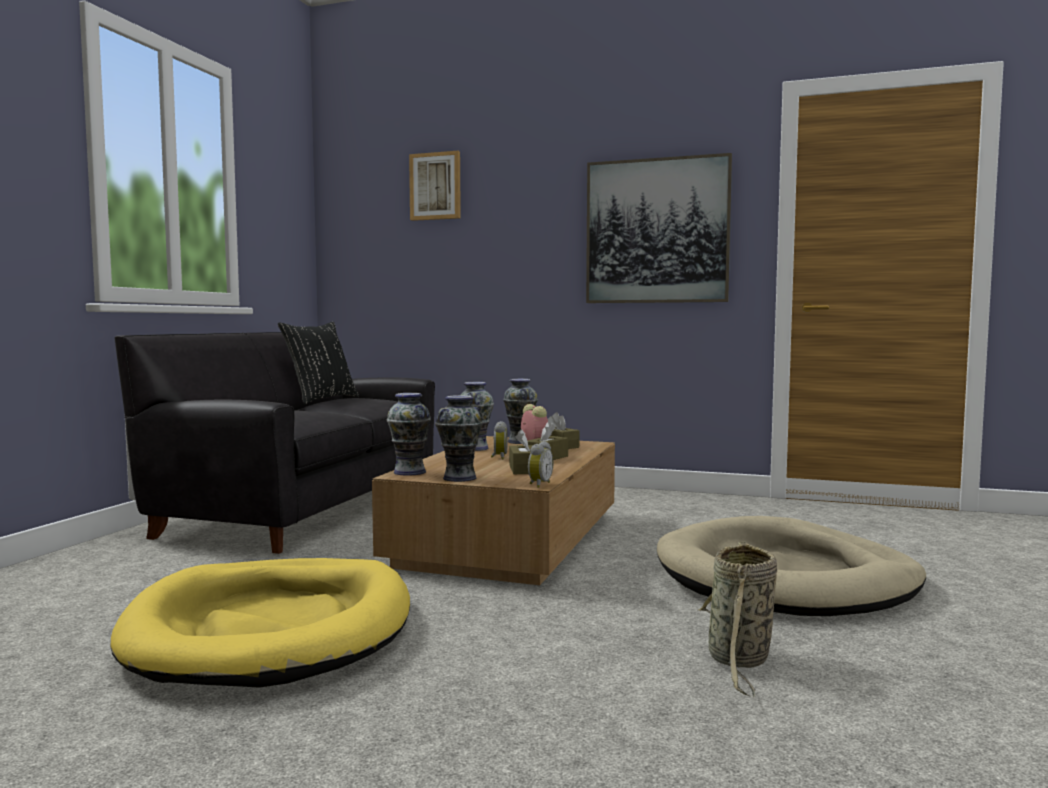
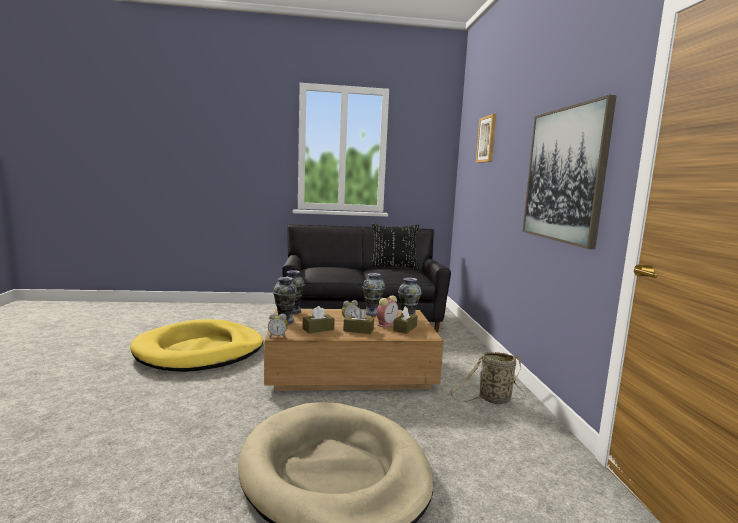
camera: 65 degrees right, 5 degrees up
(739, 661) = (172, 461): basket -> basket (492, 400)

